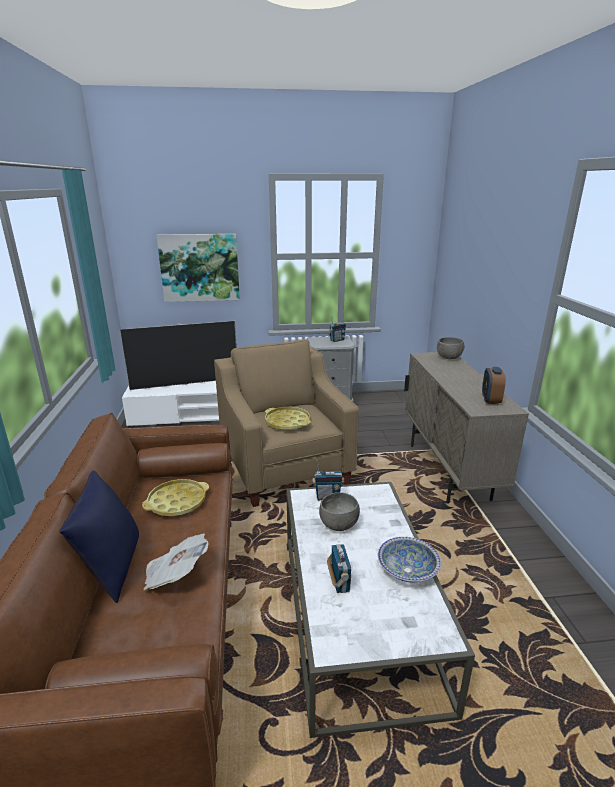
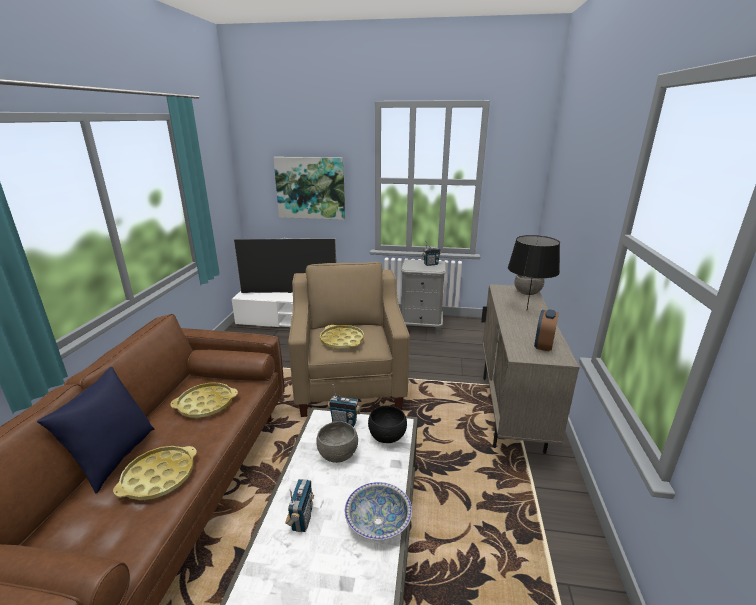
camera: 15 degrees right, 0 degrees up
(176, 575) = (159, 477): newspaper -> yellow tray
(375, 502) = (387, 437): none -> black bowl
(457, 372) = (526, 310): none -> black table lamp

